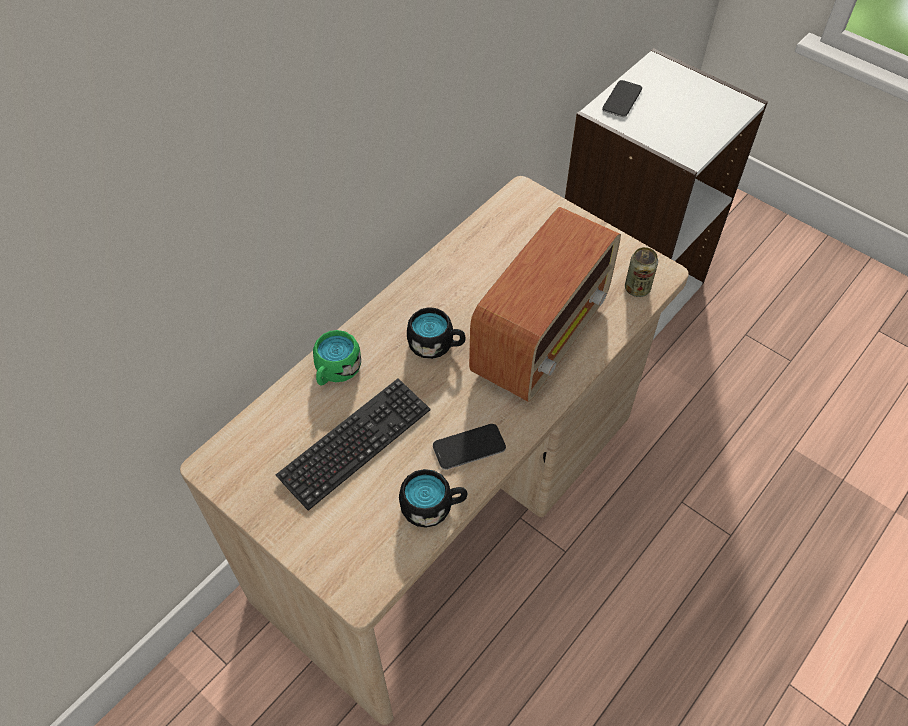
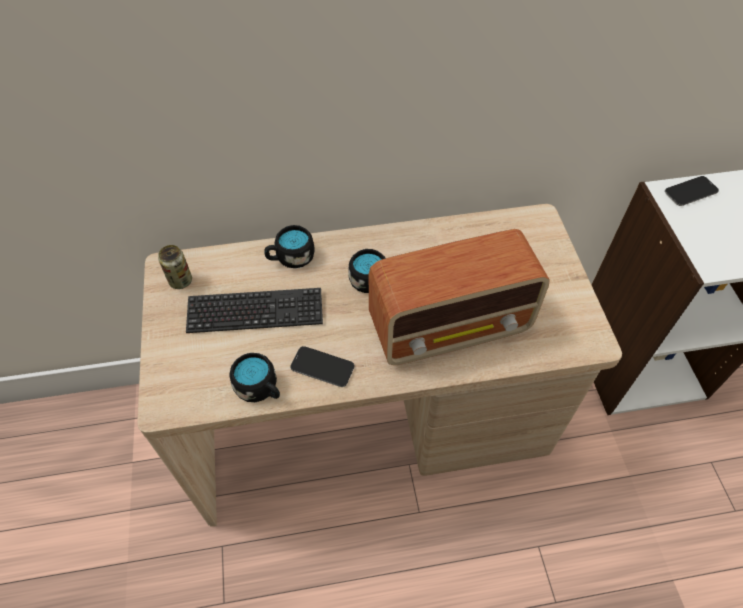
camera: 40 degrees right, 0 degrees up
(335, 371) = (290, 258): green mug -> black mug
(637, 288) = (562, 341): can -> can (180, 281)

